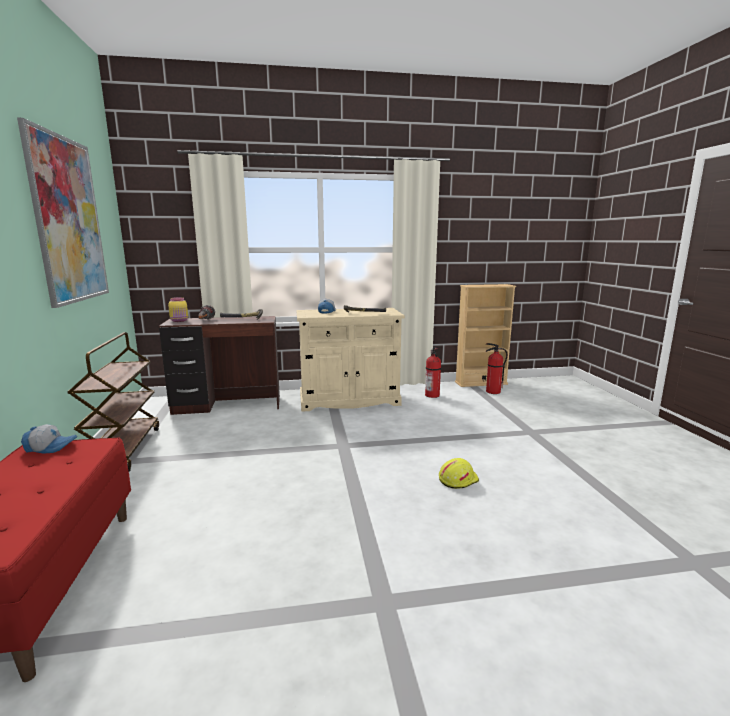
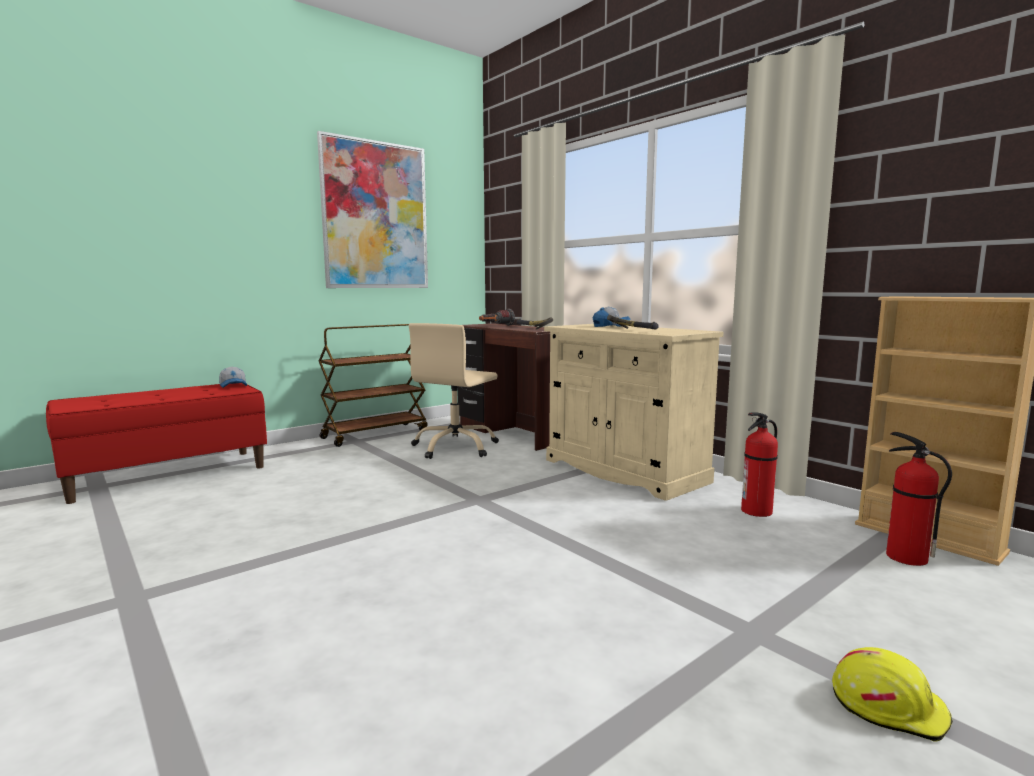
camera: 60 degrees right, 5 degrees down
(180, 321) = (485, 324): yellow jar -> none
(225, 428) = (455, 447): none -> beige office chair
(457, 479) = (449, 589): yellow hard hat -> yellow hard hat (888, 706)

